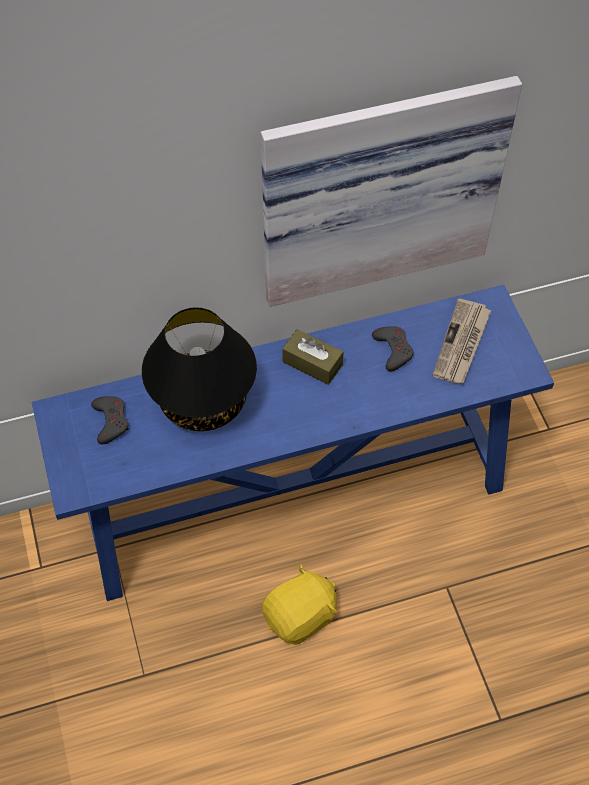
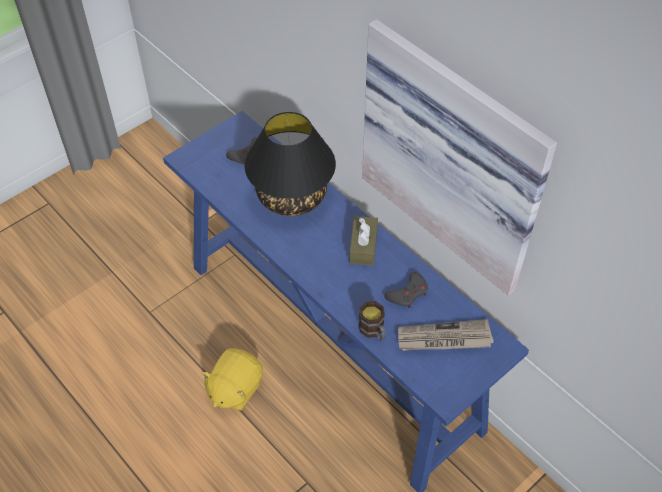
camera: 65 degrees right, 5 degrees down
(301, 616) = (234, 388): yellow plush toy -> yellow plush toy turned 90 degrees clockwise
(425, 398) = (373, 331): none -> mug

